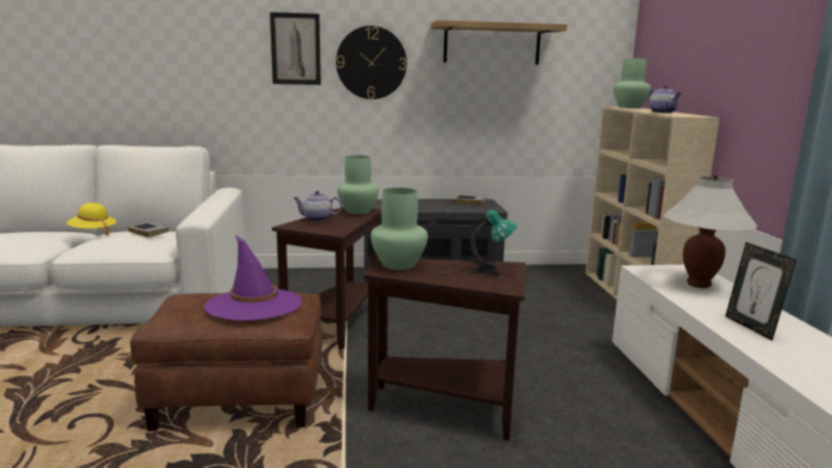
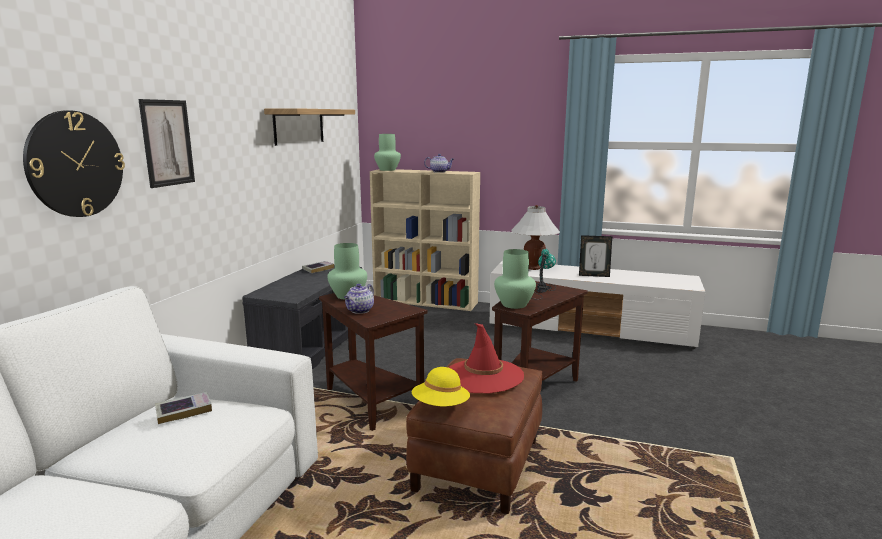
camera: 65 degrees left, 0 degrees up
(93, 232) = (115, 452): yellow hat -> yellow hat (440, 406)
(254, 305) = (483, 376): purple hat -> red hat
(371, 63) = (229, 152): wall clock -> wall clock (75, 164)

